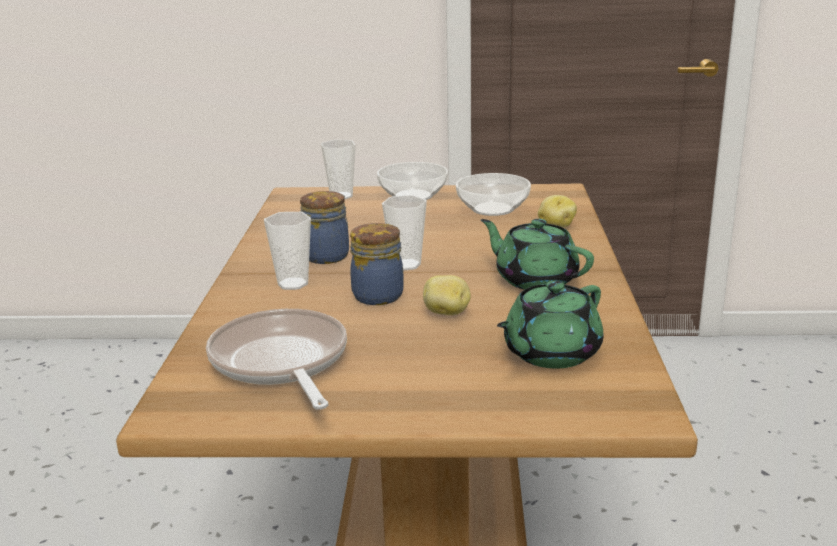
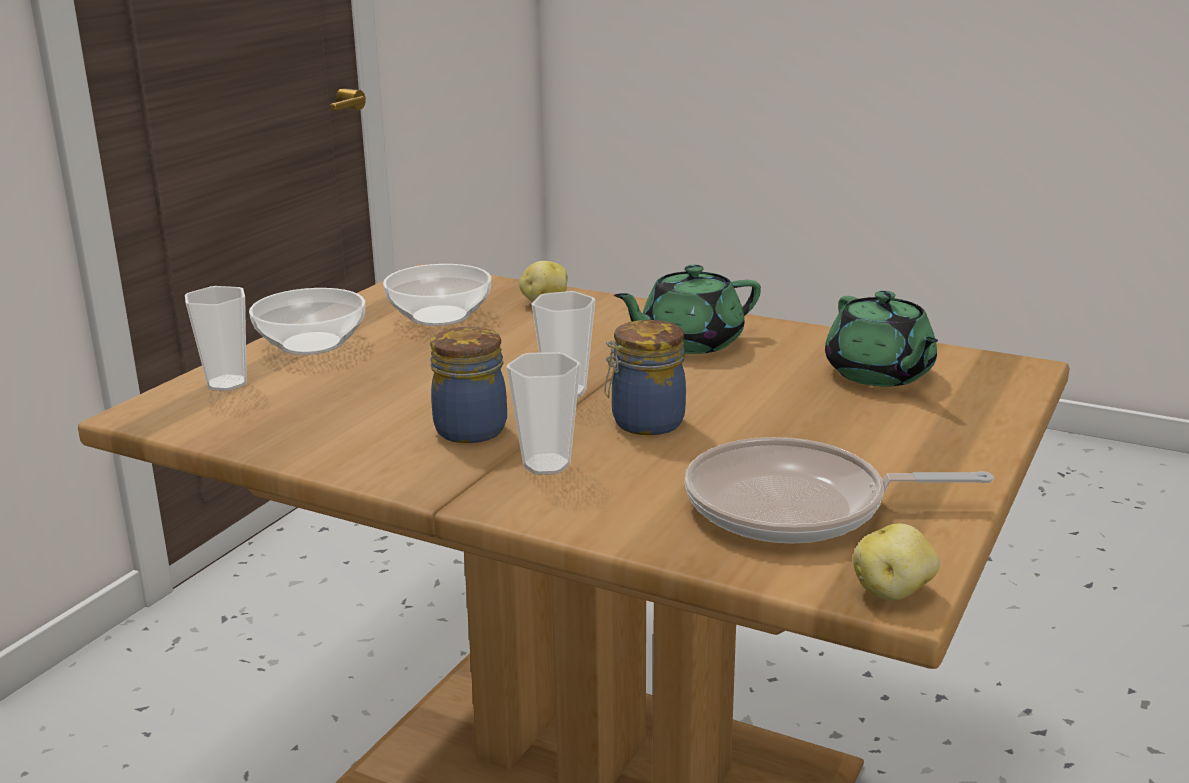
camera: 65 degrees left, 0 degrees up
(447, 313) = (737, 397): potato -> potato (893, 592)

